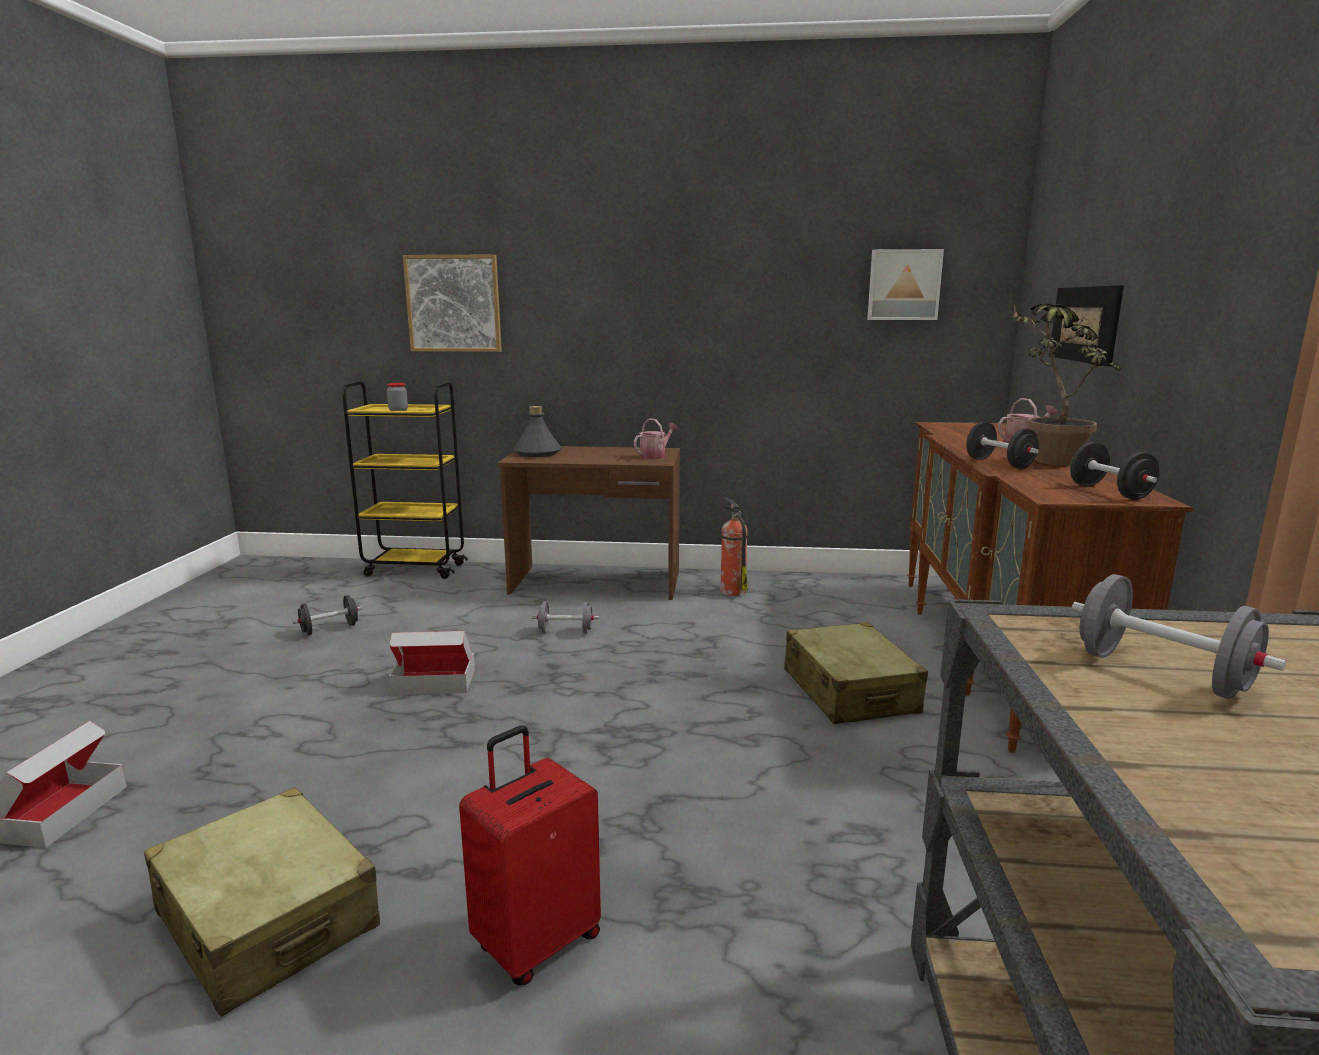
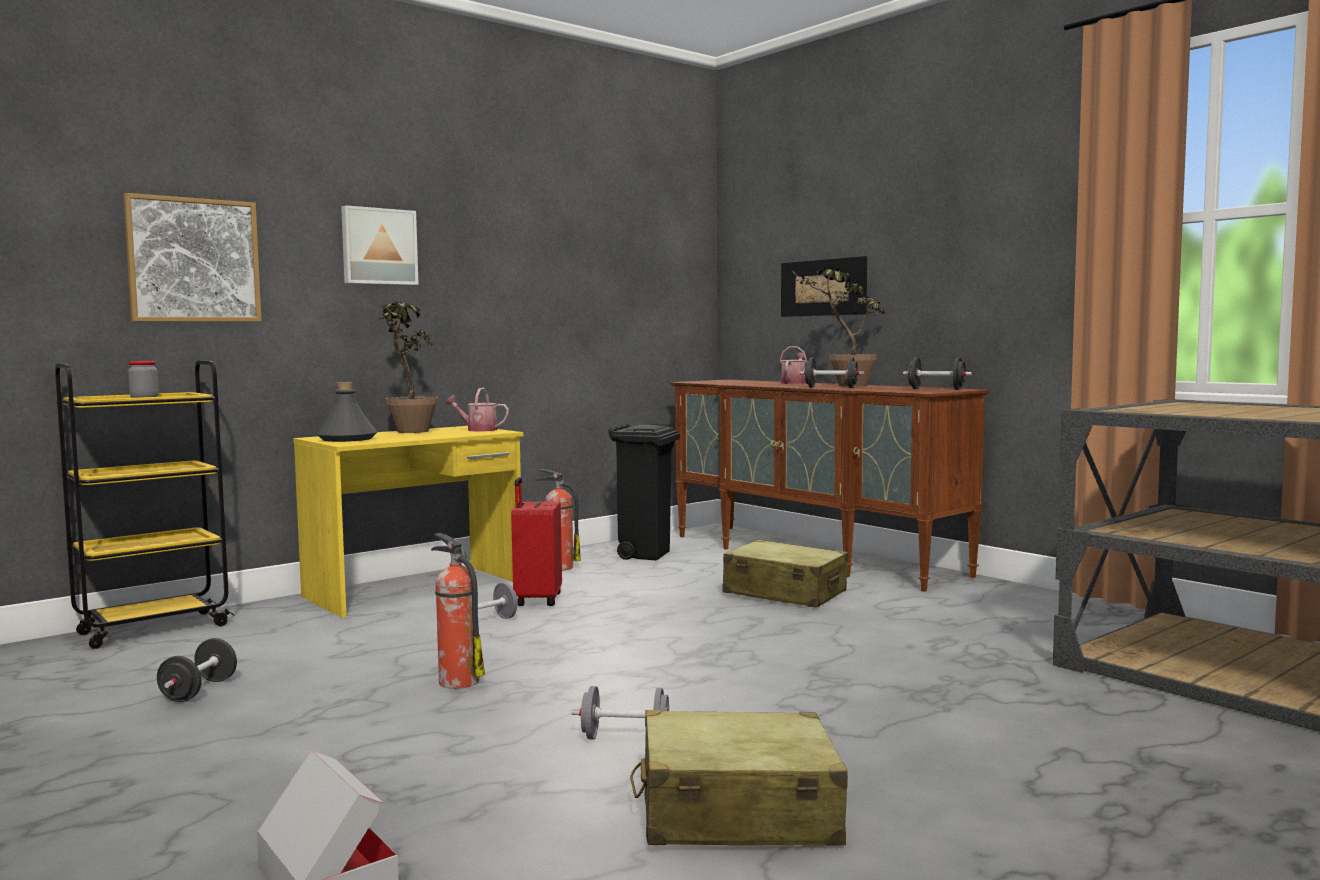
camera: 45 degrees left, 10 degrees down
(434, 682) = (457, 681): cardboard box -> fire extinguisher
(536, 941) = (912, 739): red suitcase -> red suitcase (536, 600)
(596, 583) = (416, 590): brown desk -> yellow desk
(602, 451) = (408, 432): none -> potted plant
(655, 456) = (478, 430): watering can -> watering can turned 75 degrees counterclockwise
(829, 599) = (645, 555): none -> black trash can
(903, 285) = (642, 261): picture -> picture (378, 246)
(1161, 673) = (1194, 411): grey dumbbell -> grey dumbbell (626, 738)

